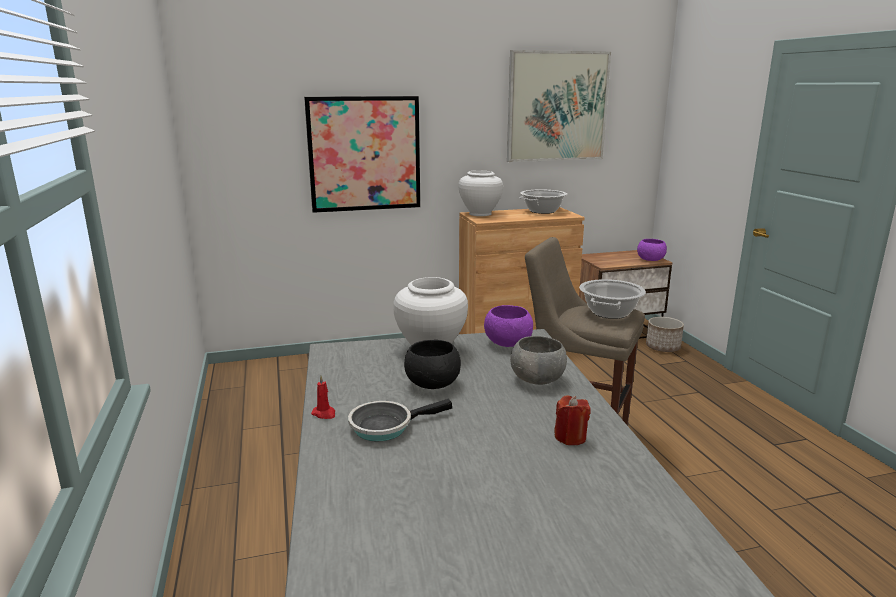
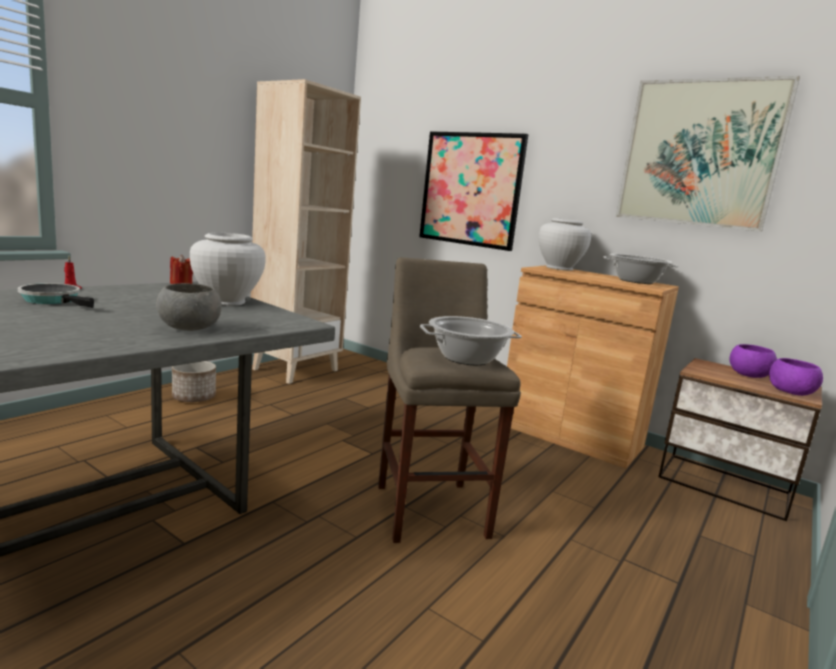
camera: 50 degrees right, 5 degrees down
(246, 406) = (295, 369): none -> beige bookcase
(433, 383) = (150, 305): black bowl -> none
(508, 343) = (274, 317): purple bowl -> purple bowl (749, 375)
(570, 437) = (53, 341): red candle -> red candle (181, 284)
(662, 347) = (753, 529): planter -> planter (194, 397)

